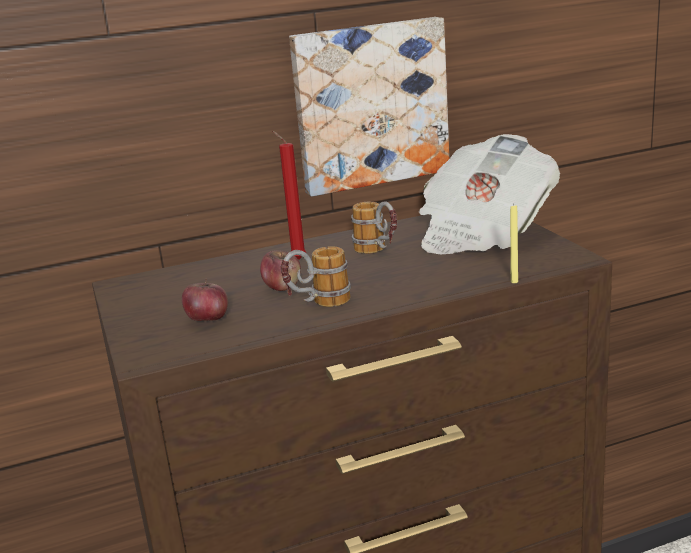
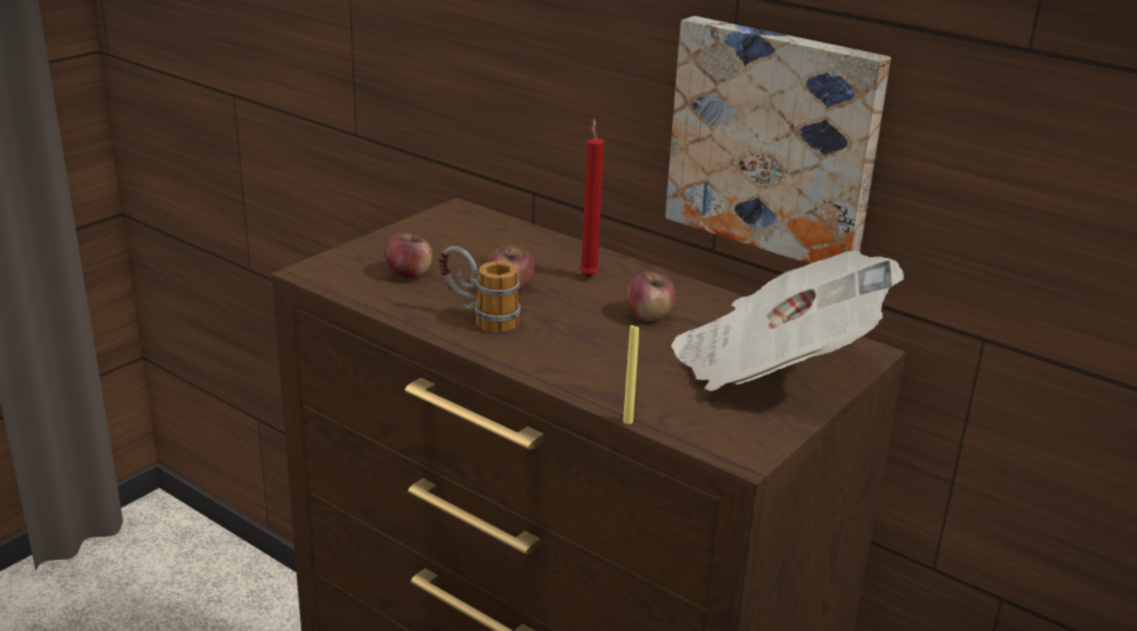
camera: 55 degrees right, 5 degrees up
(378, 252) = (649, 316): mug -> apple

